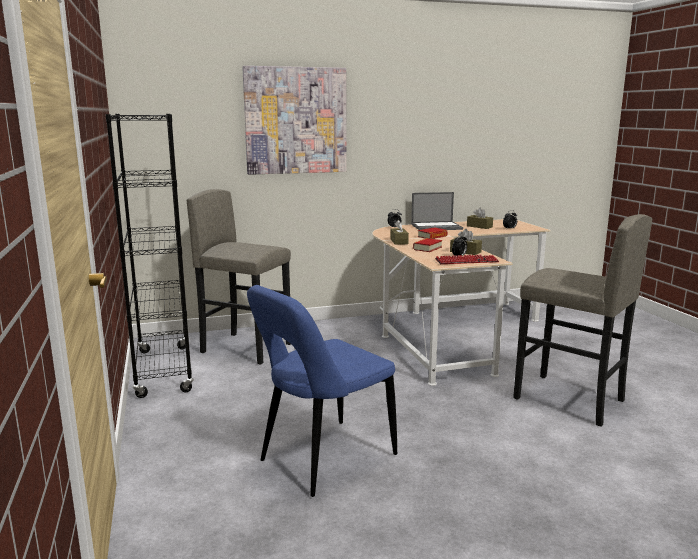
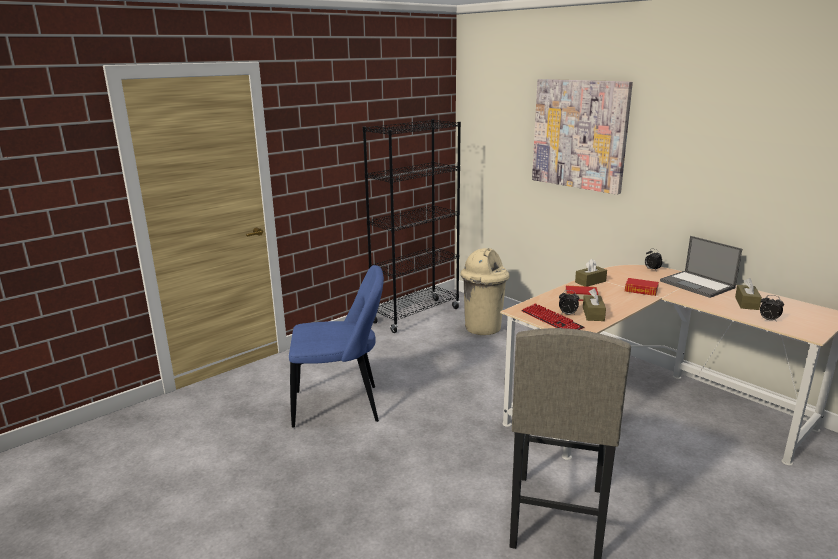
camera: 65 degrees right, 5 degrees up
(246, 348) = (483, 327): grey stool -> beige trash can
(323, 459) = (341, 406): blue chair -> blue chair turned 150 degrees clockwise

